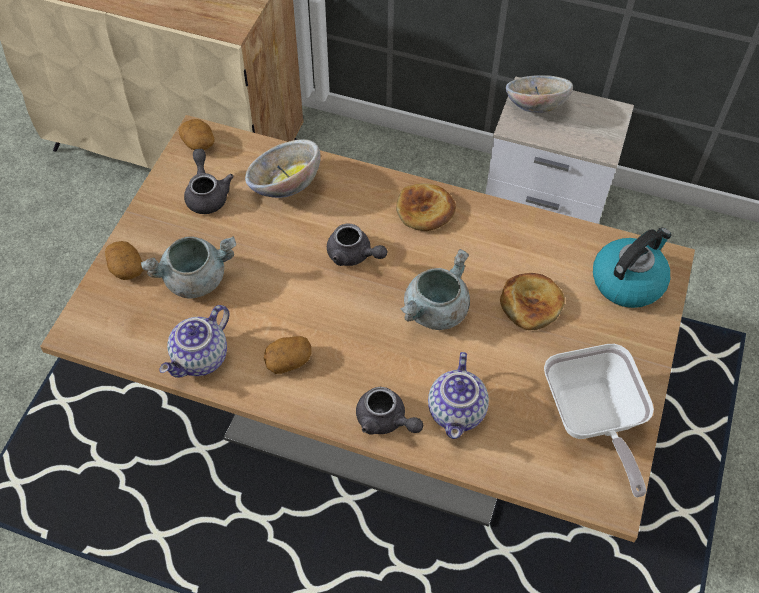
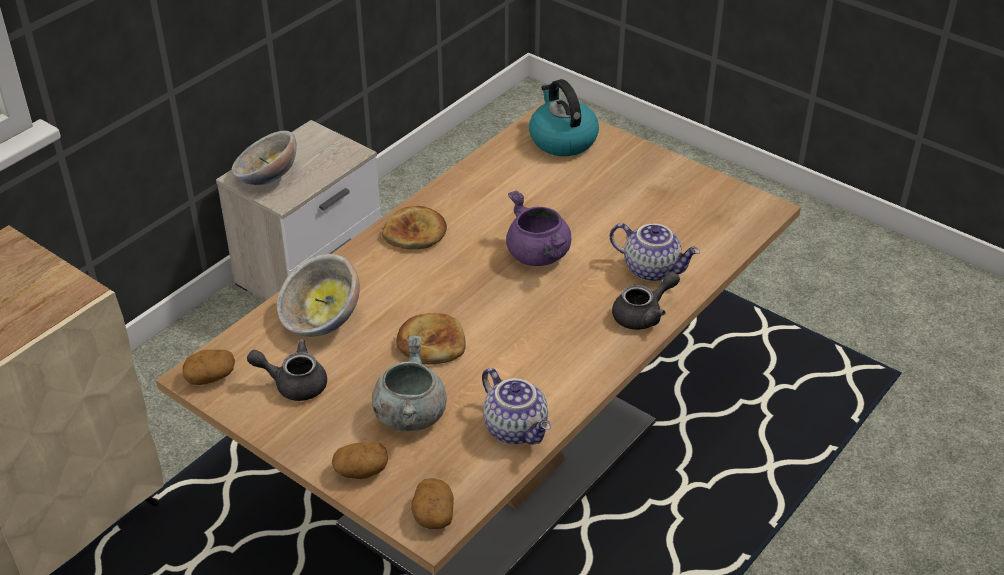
camera: 70 degrees left, 15 degrees down
(288, 360) = (548, 364): potato -> potato (433, 513)
(354, 255) = (444, 292): grey teapot -> none
(435, 312) = (539, 255): grey cooking pot -> purple cooking pot
(531, 303) = (558, 197): bread -> bread (431, 343)
(592, 421) = (690, 198): frying pan -> none

